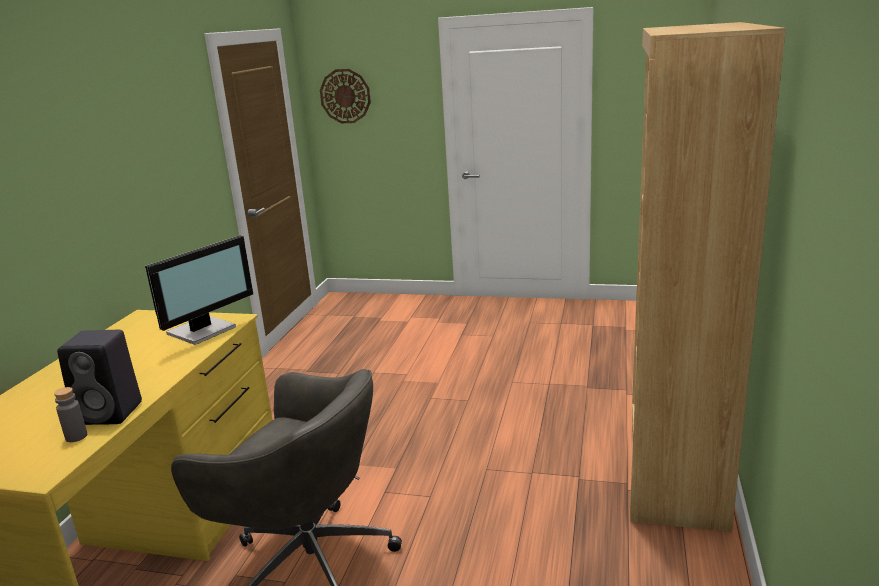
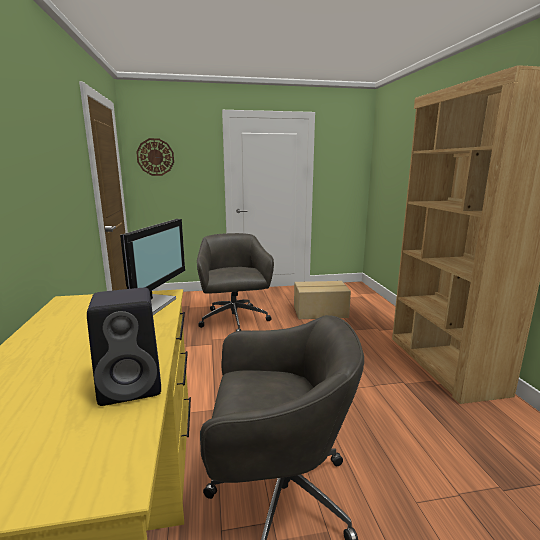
camera: 25 degrees left, 5 degrees down
(76, 436) = (115, 420): grey bottle -> none
(423, 348) = (234, 320): none -> grey office chair
(560, 351) = (320, 312): none -> cardboard box

